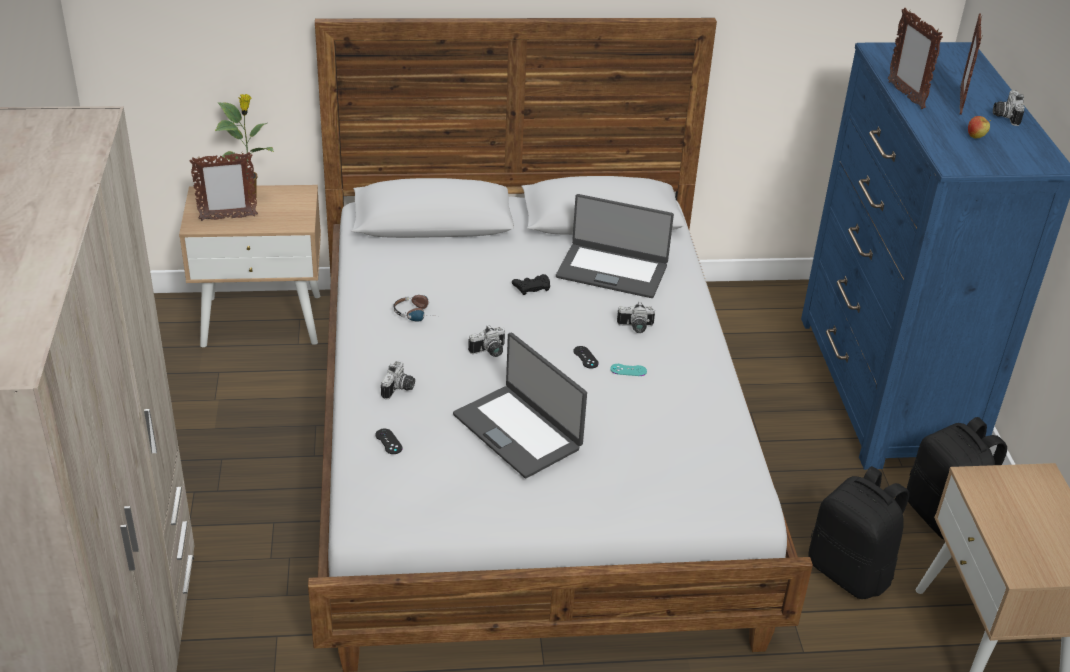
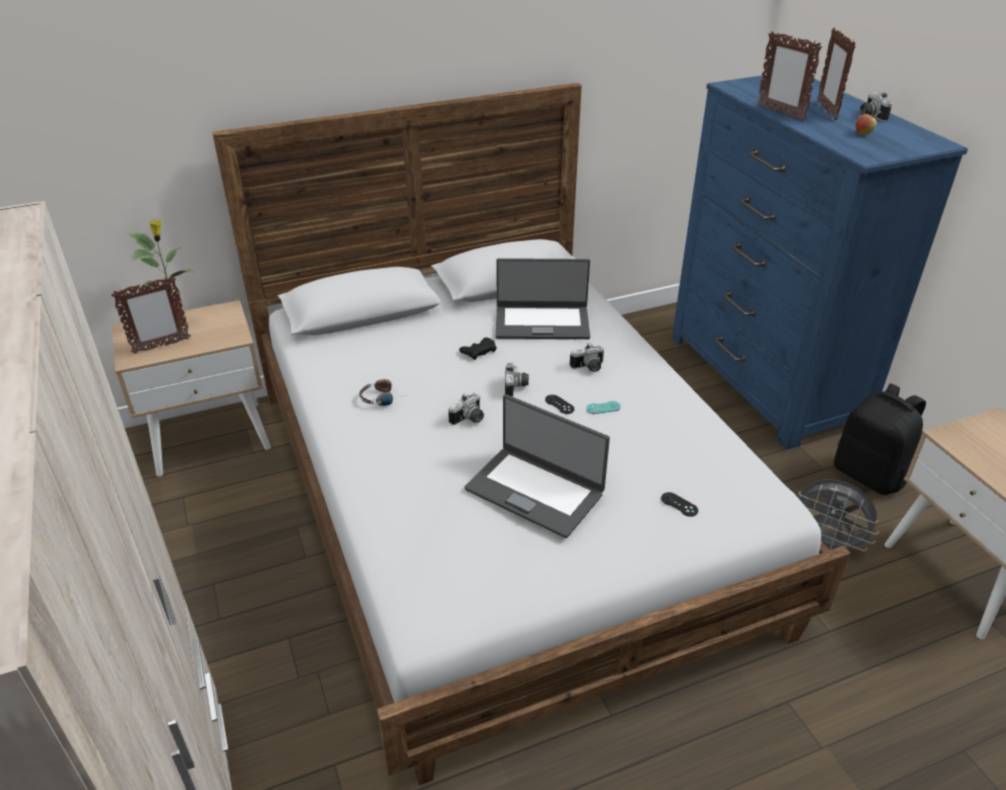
camera: 15 degrees left, 0 degrees up
(388, 441) = (412, 534): black game controller -> black game controller (679, 504)
(399, 389) = (399, 476): camera -> camera (516, 387)
(850, 572) = (826, 543): black backpack -> grey fan

